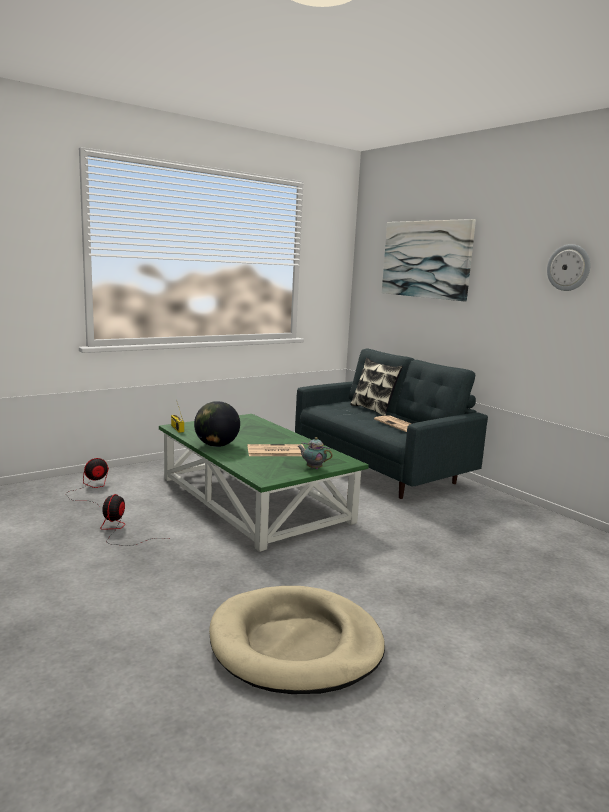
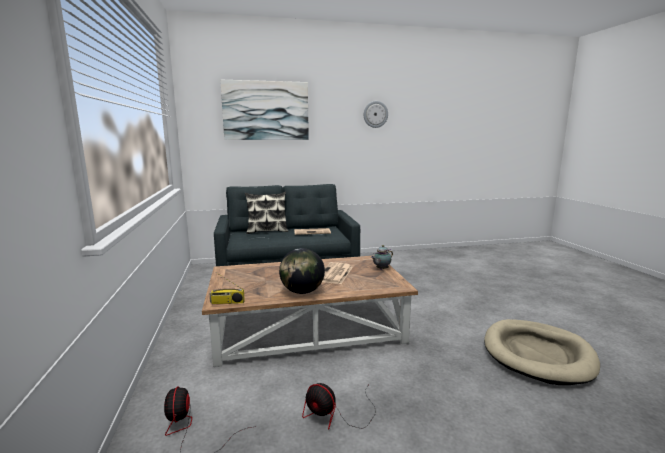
camera: 65 degrees left, 0 degrees up
(255, 499) = (309, 327): green coffee table -> brown coffee table

